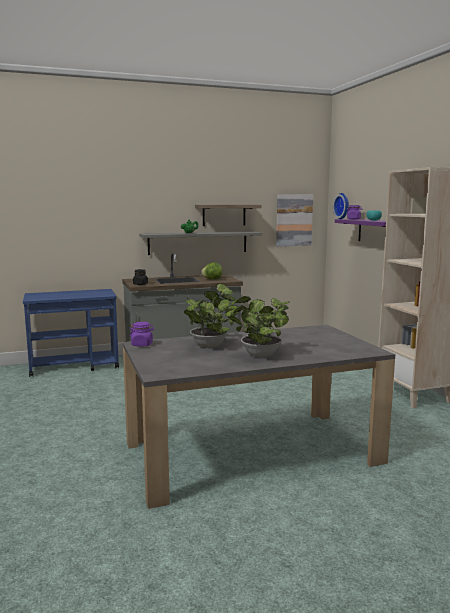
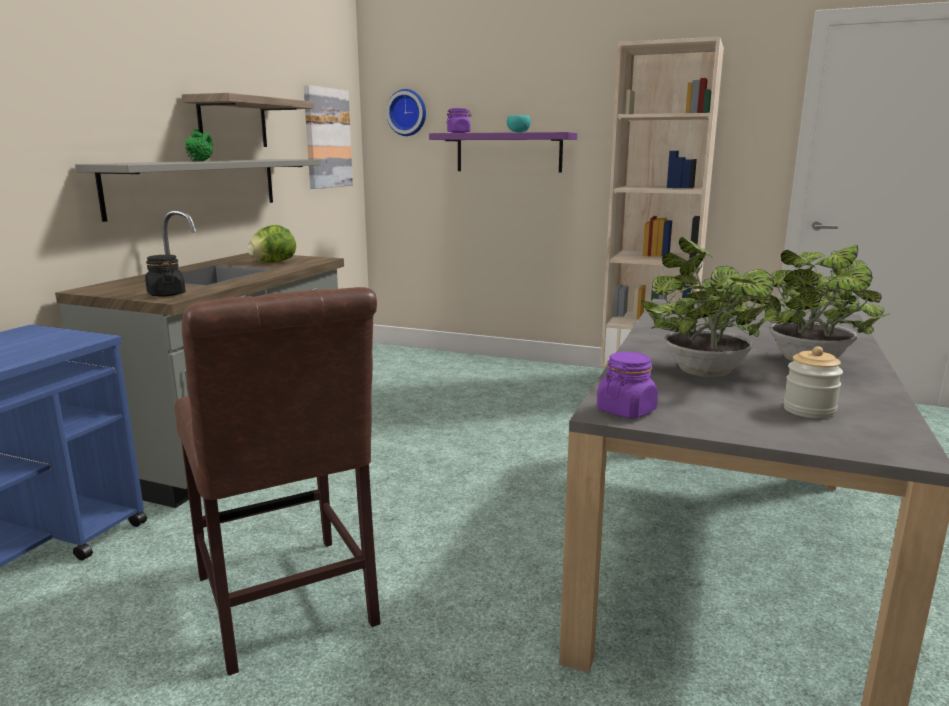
camera: 50 degrees left, 5 degrees up
(104, 400) = (287, 607): none -> brown chair
(184, 361) = (808, 410): none -> jar

